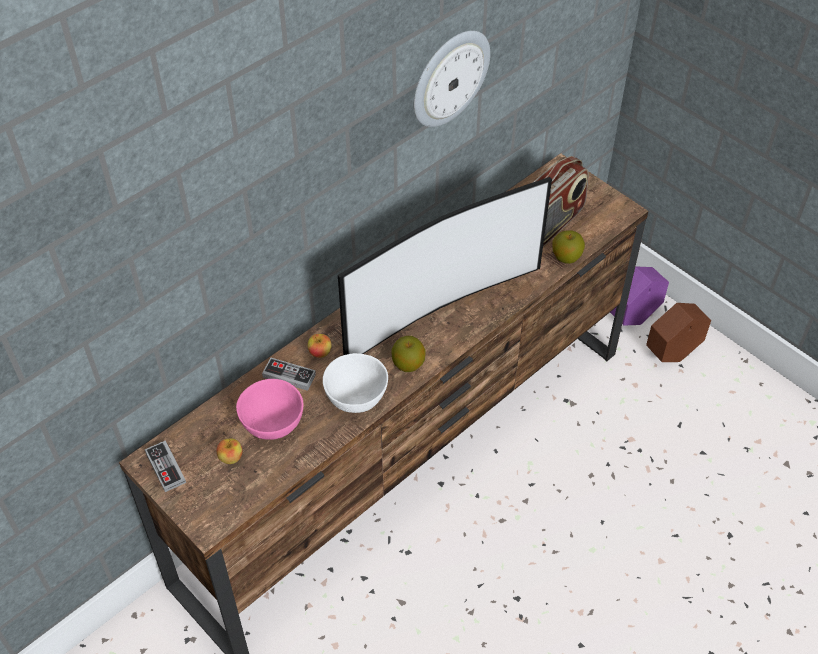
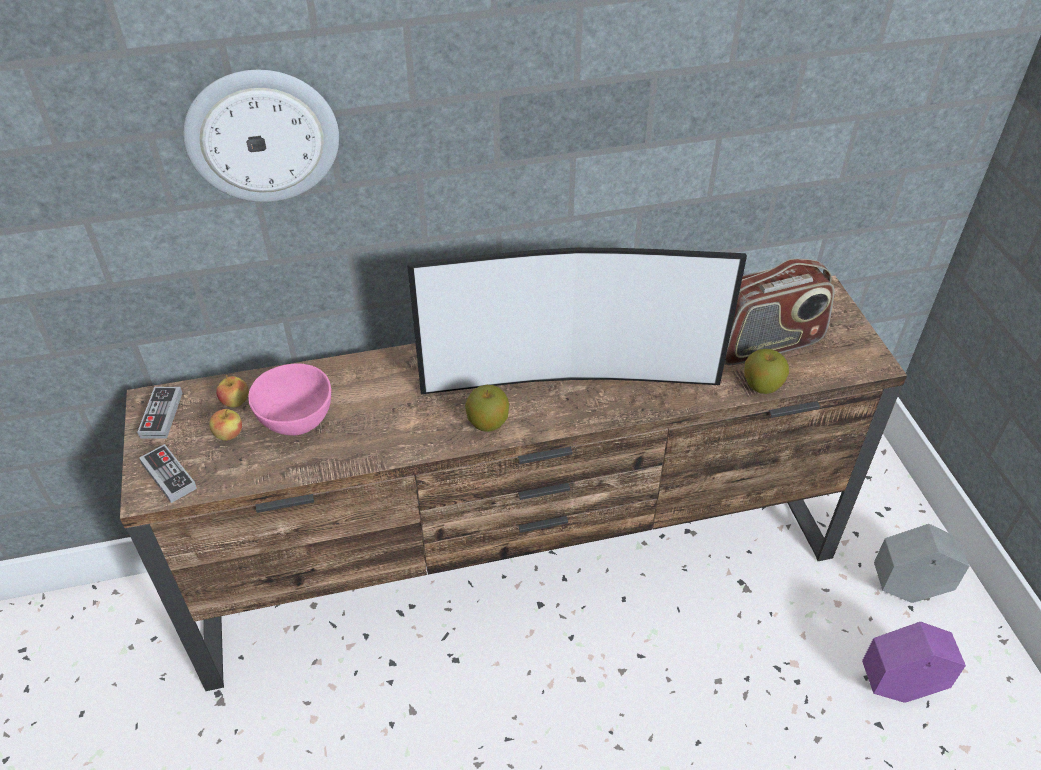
camera: 30 degrees right, 5 degrees down
(289, 376) = (354, 380): game controller -> game controller (169, 476)
(320, 353) = (404, 371): apple -> apple (235, 402)
(357, 399) = (404, 434): white bowl -> none
(449, 77) = (665, 88): wall clock -> wall clock (262, 136)
(633, 317) = (881, 526): purple planter -> purple planter (899, 686)
(672, 353) = (907, 588): brown planter -> grey planter

